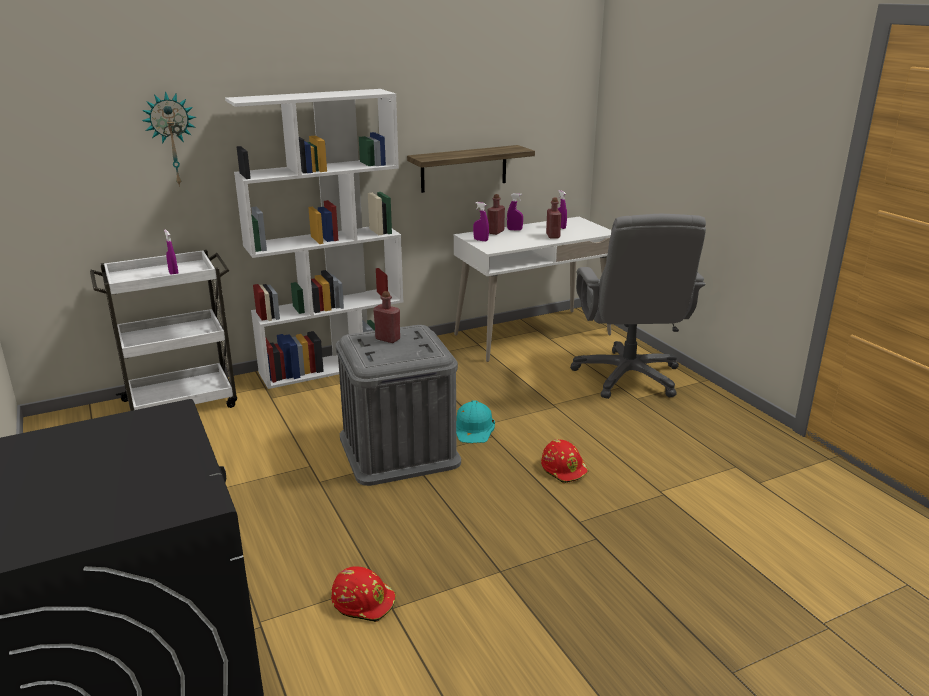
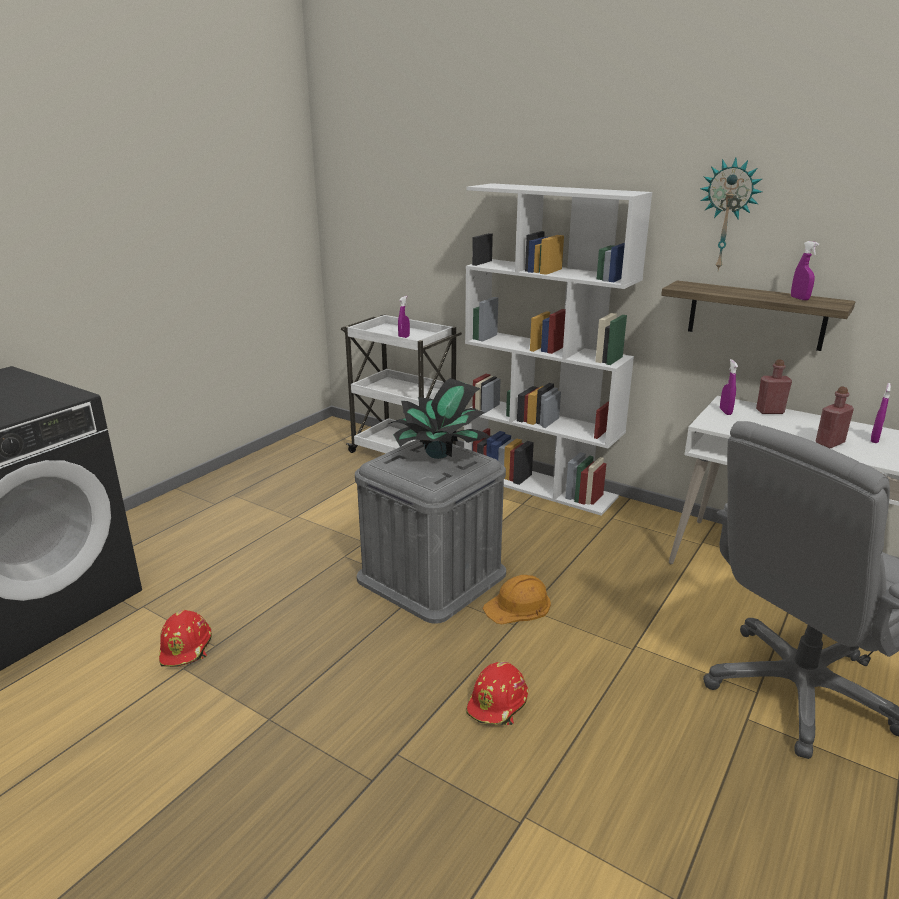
camera: 60 degrees right, 0 degrees up
(172, 139) = (447, 218): wall clock -> wall clock (727, 215)
(387, 339) = (438, 455): red bottle -> potted plant
(474, 428) = (518, 606): turquoise hard hat -> orange hard hat
(514, 230) = (801, 418): purple spray bottle -> purple spray bottle (799, 298)

